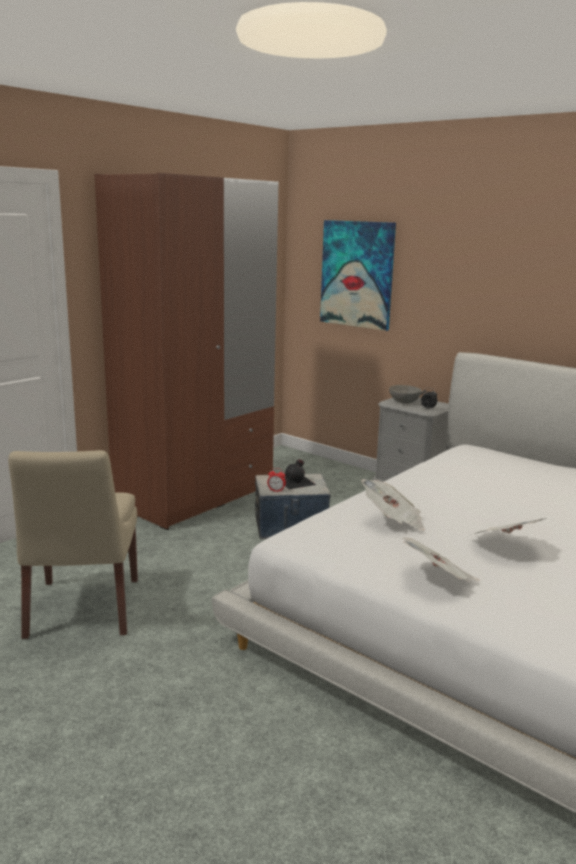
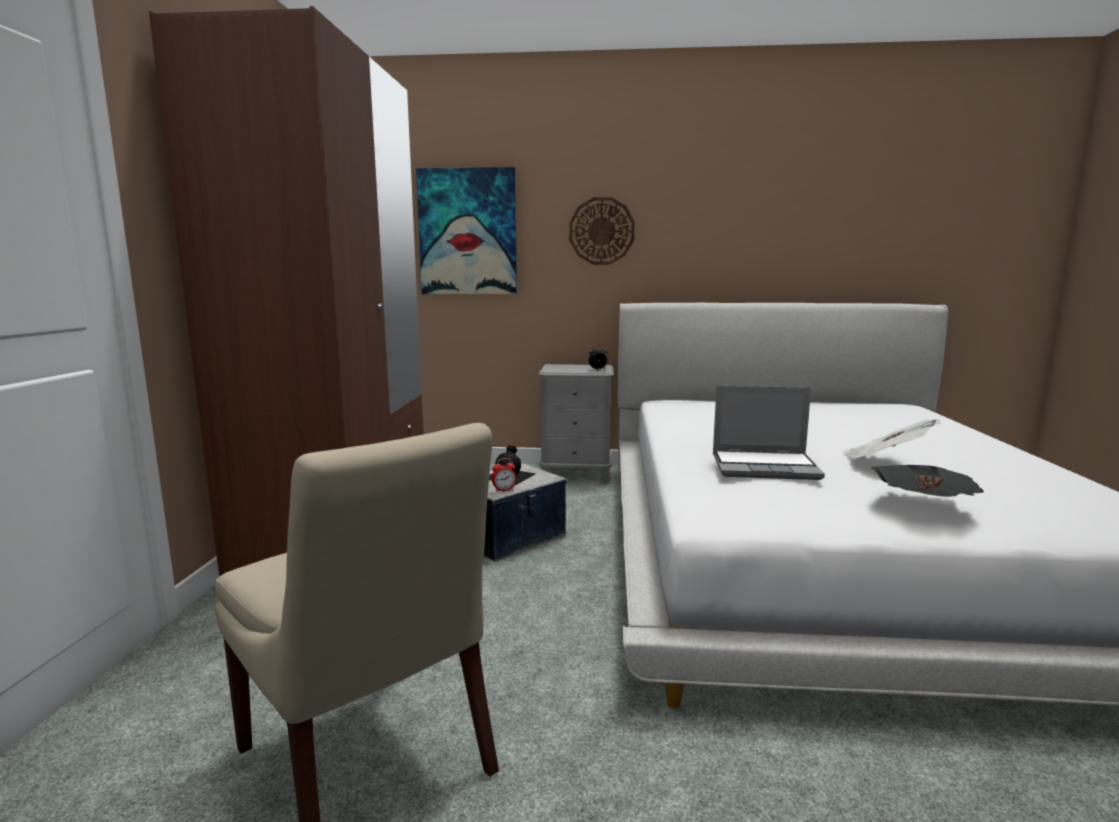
camera: 35 degrees left, 5 degrees down
(393, 520) = (765, 467): newspaper -> laptop
(404, 402) = (563, 368): grey bowl -> none
(460, 283) = (601, 231): none -> wall clock

